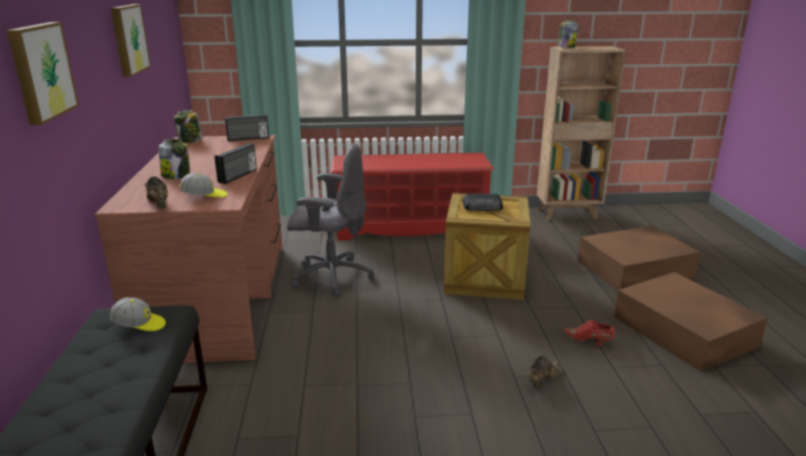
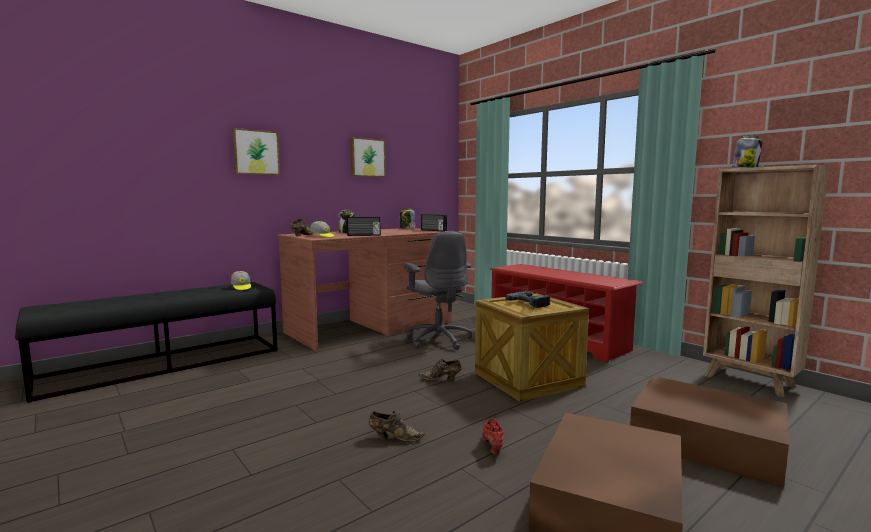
camera: 55 degrees right, 15 degrees down
(440, 314) = (441, 379): none -> brown shoe
(483, 206) = (530, 302): radio -> power drill

